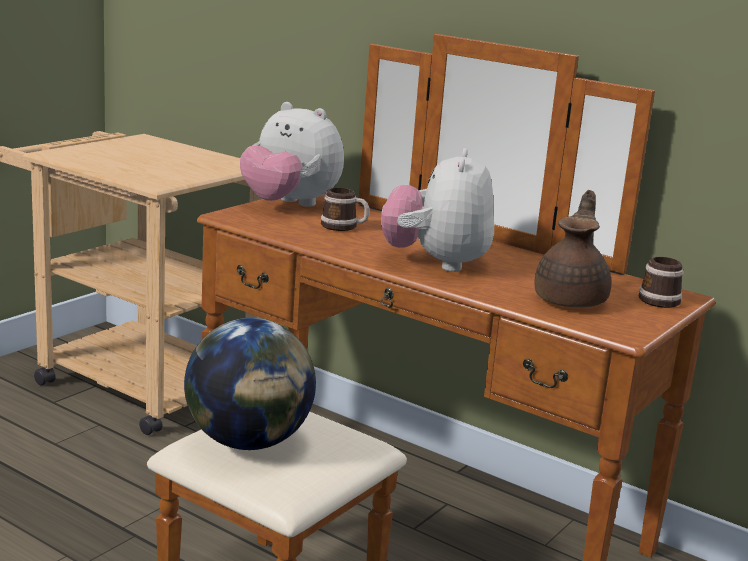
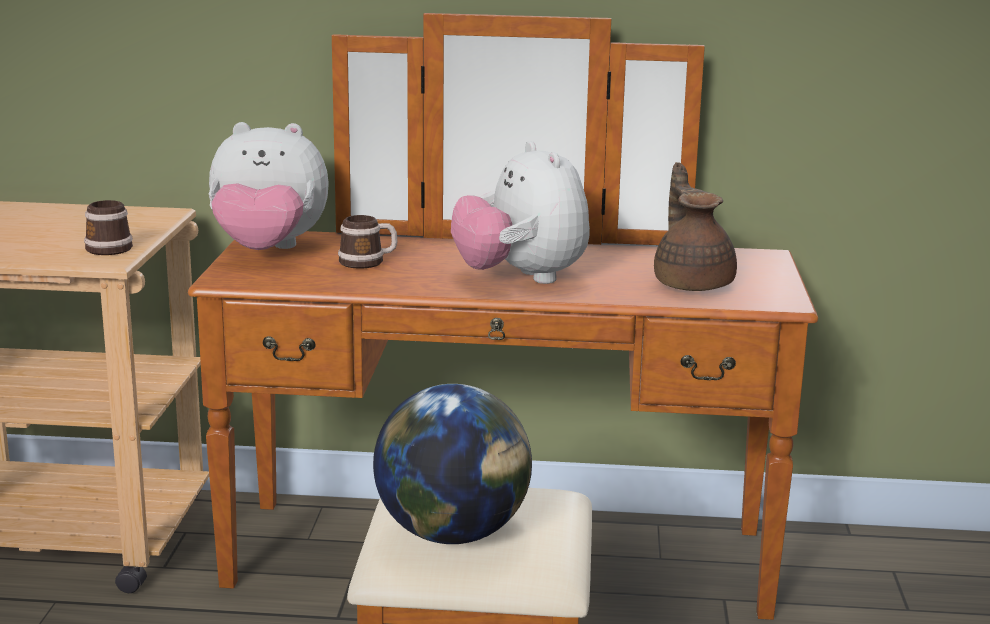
camera: 30 degrees left, 0 degrees up
(657, 298) = (753, 263): mug -> mug (107, 247)

